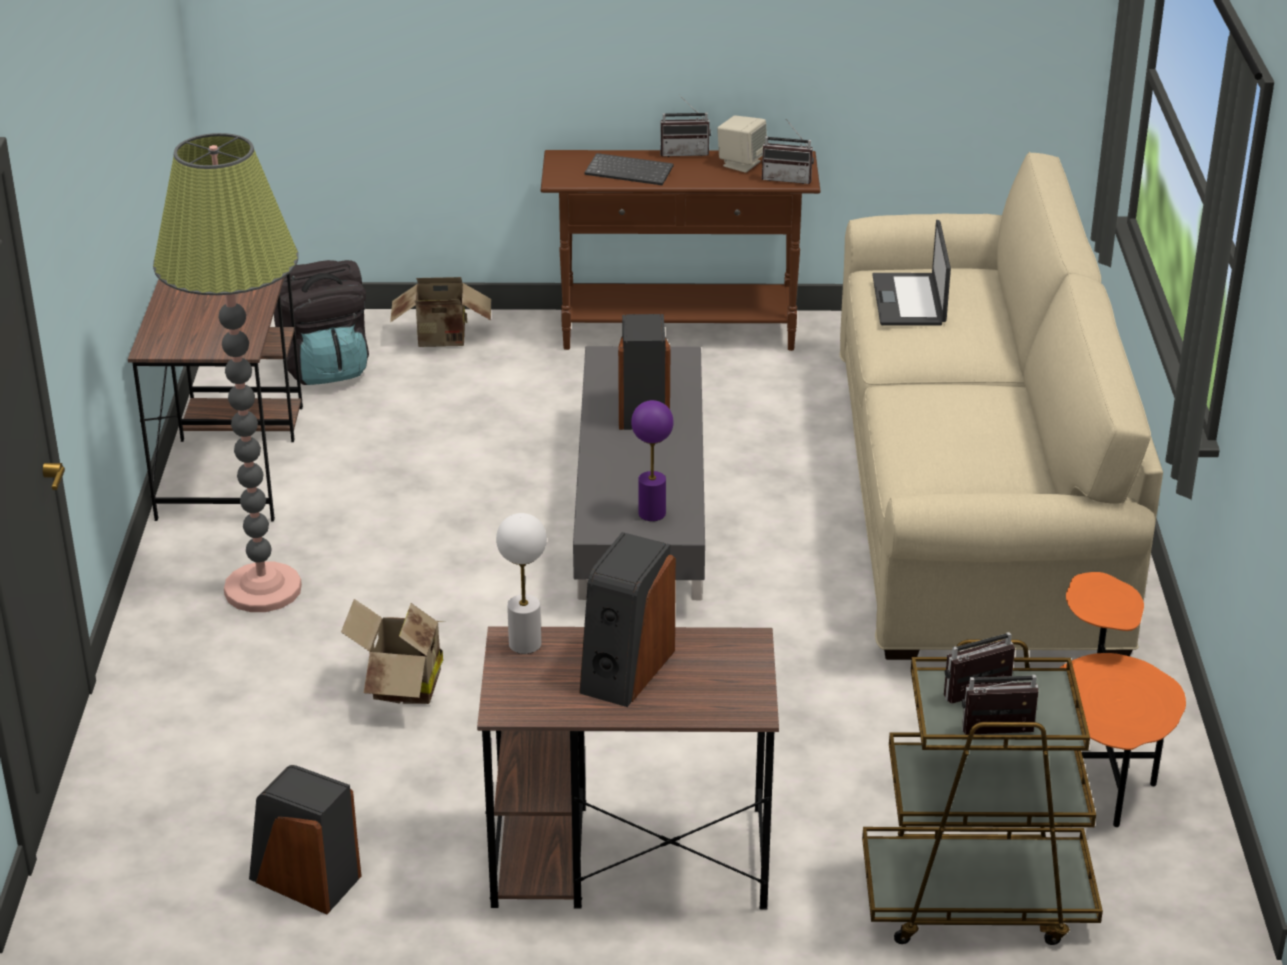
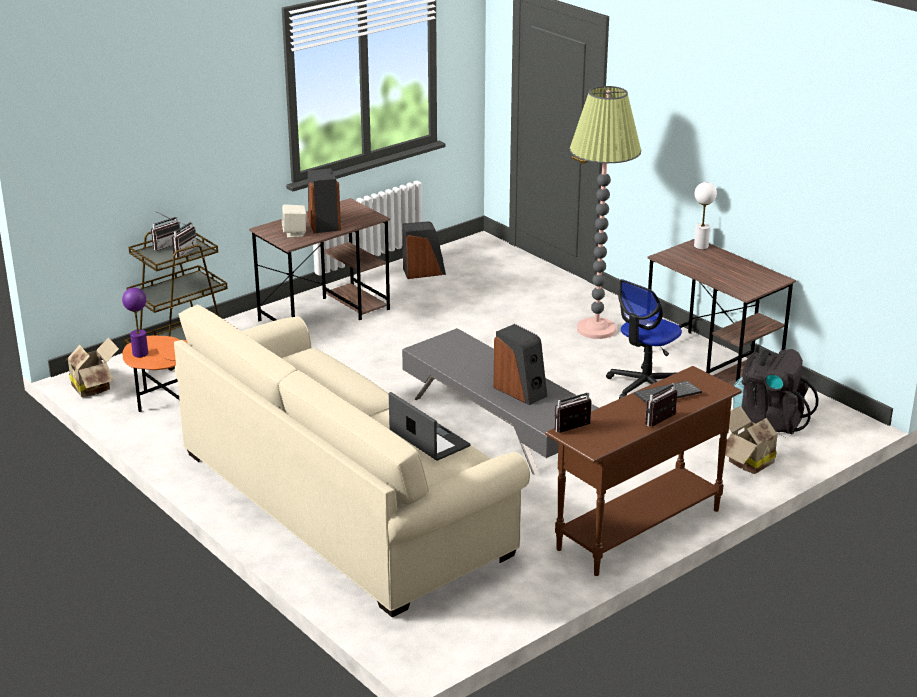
camera: 140 degrees right, 5 degrees down
(374, 471) = (644, 386): none -> office chair
(400, 687) = (484, 324): cardboard box -> cardboard box (93, 387)
(525, 643) = (369, 218): white table lamp -> white table lamp (701, 246)
(652, 513) = (442, 350): purple table lamp -> purple table lamp (140, 353)
(741, 163) = (618, 428): beige speaker -> beige speaker (295, 233)

